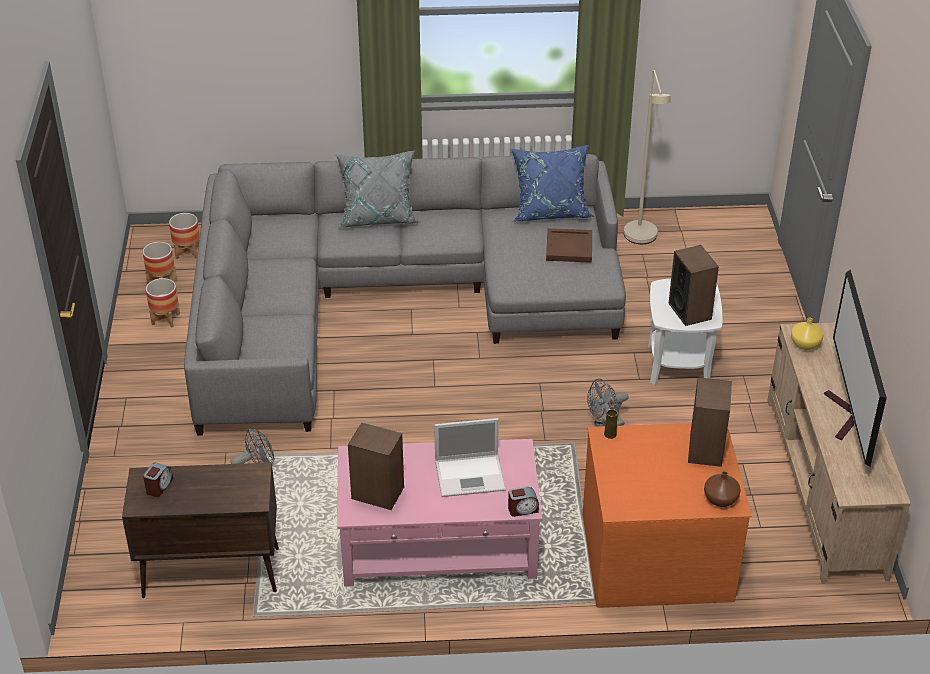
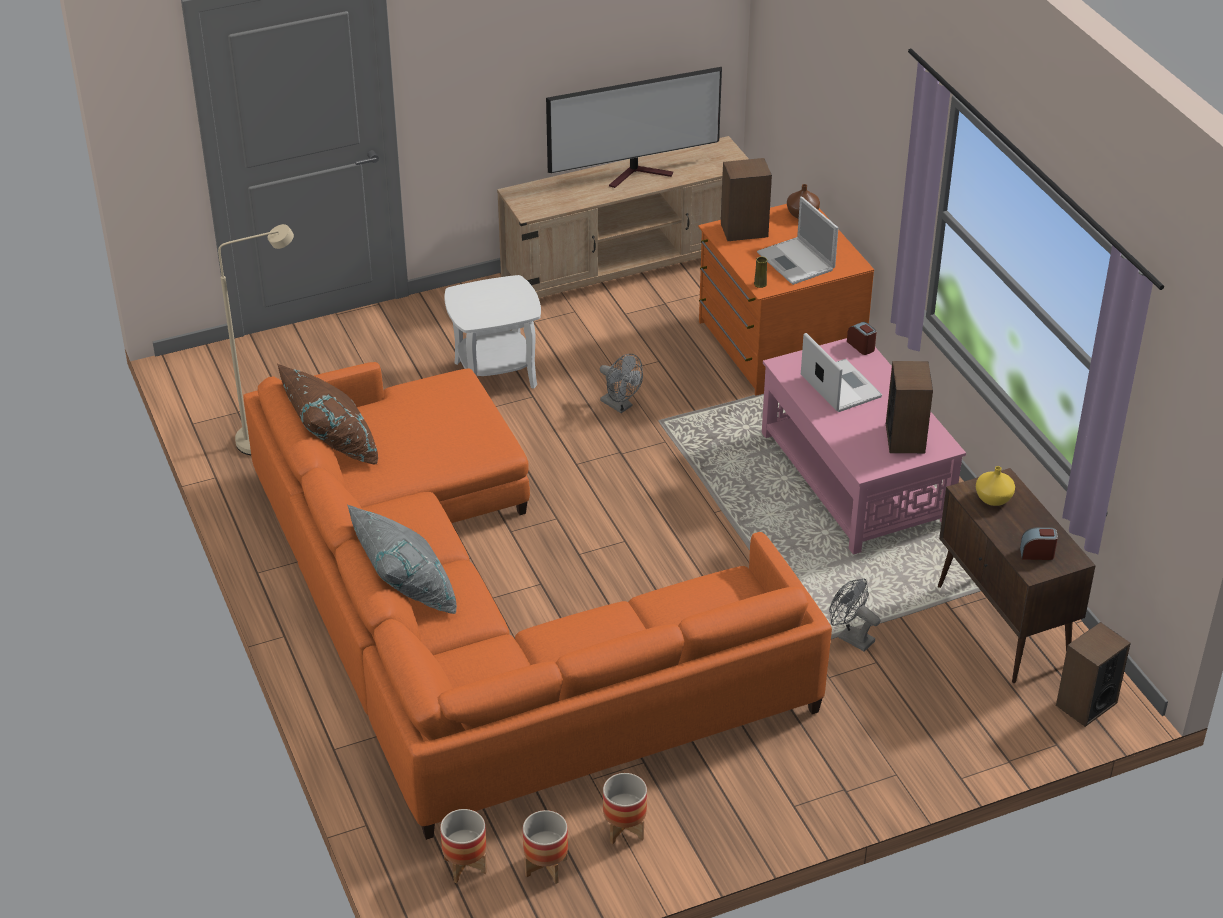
camera: 110 degrees left, 0 degrees up
(389, 299) = (481, 622): grey sofa -> orange sofa
(550, 210) = (332, 445): blue pillow -> brown pillow
(568, 247) = (407, 414): brown tray -> none
(636, 469) = (797, 262): none -> laptop
(690, 311) = (504, 297): speaker -> speaker (1086, 704)
(806, 344) = (545, 205): yellow vase -> yellow vase (993, 498)

